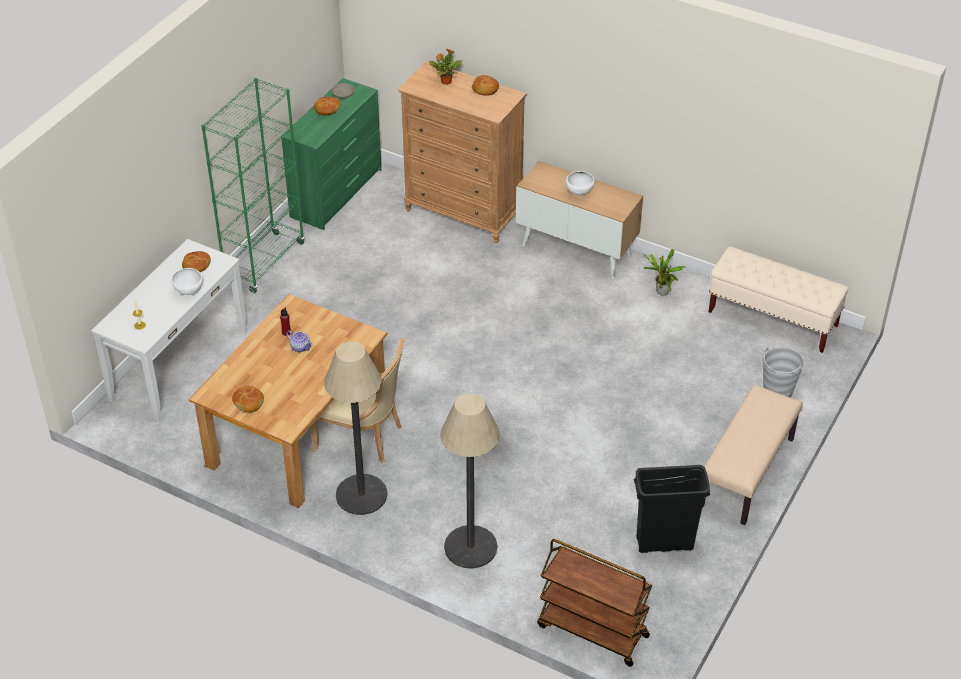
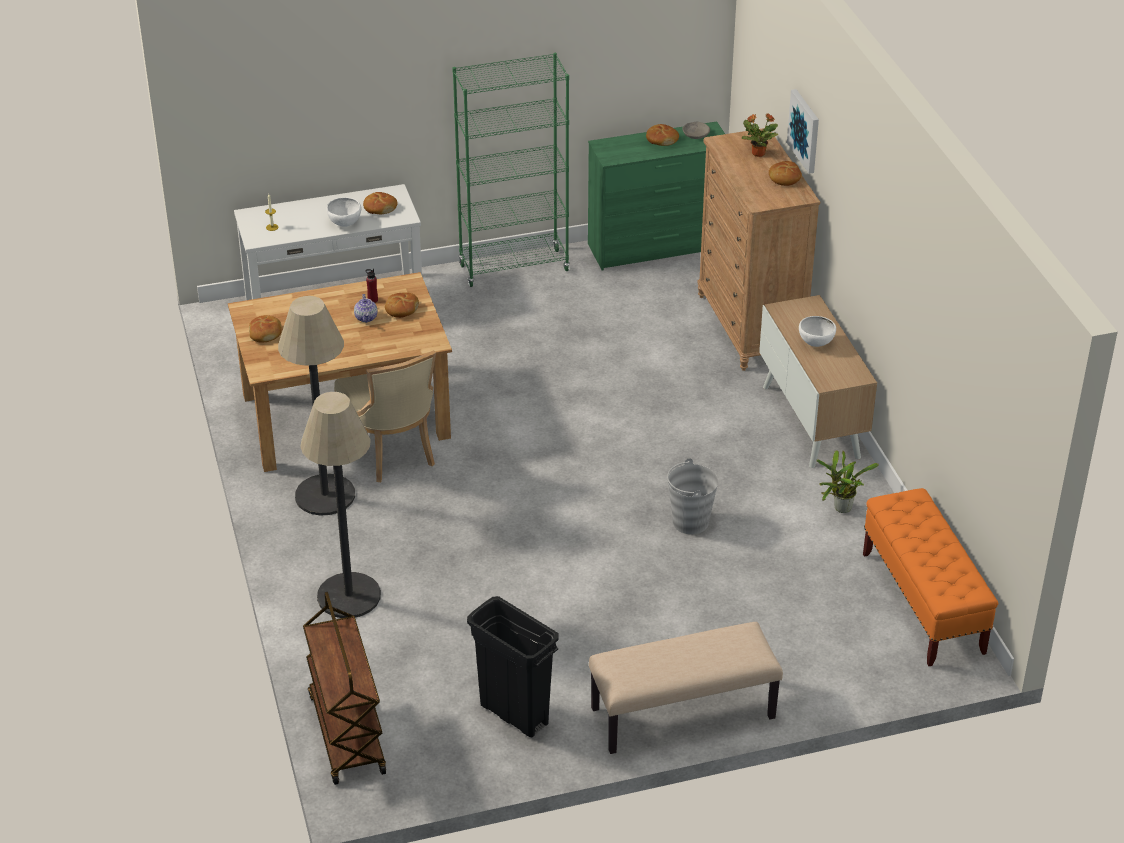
camera: 45 degrees right, 5 degrees down
(315, 326) = (401, 309): none -> bread
(483, 48) = (805, 130): none -> picture
(773, 319) = (923, 603): beige bench -> orange bench
(777, 392) = (823, 669): grey bucket -> grey bucket (690, 522)

